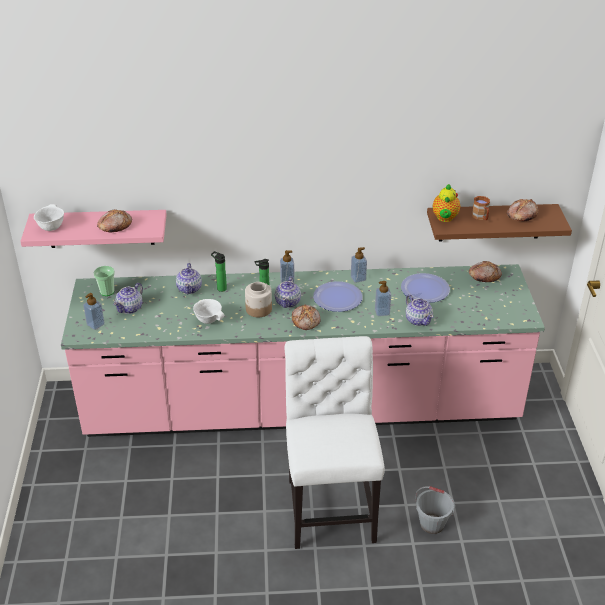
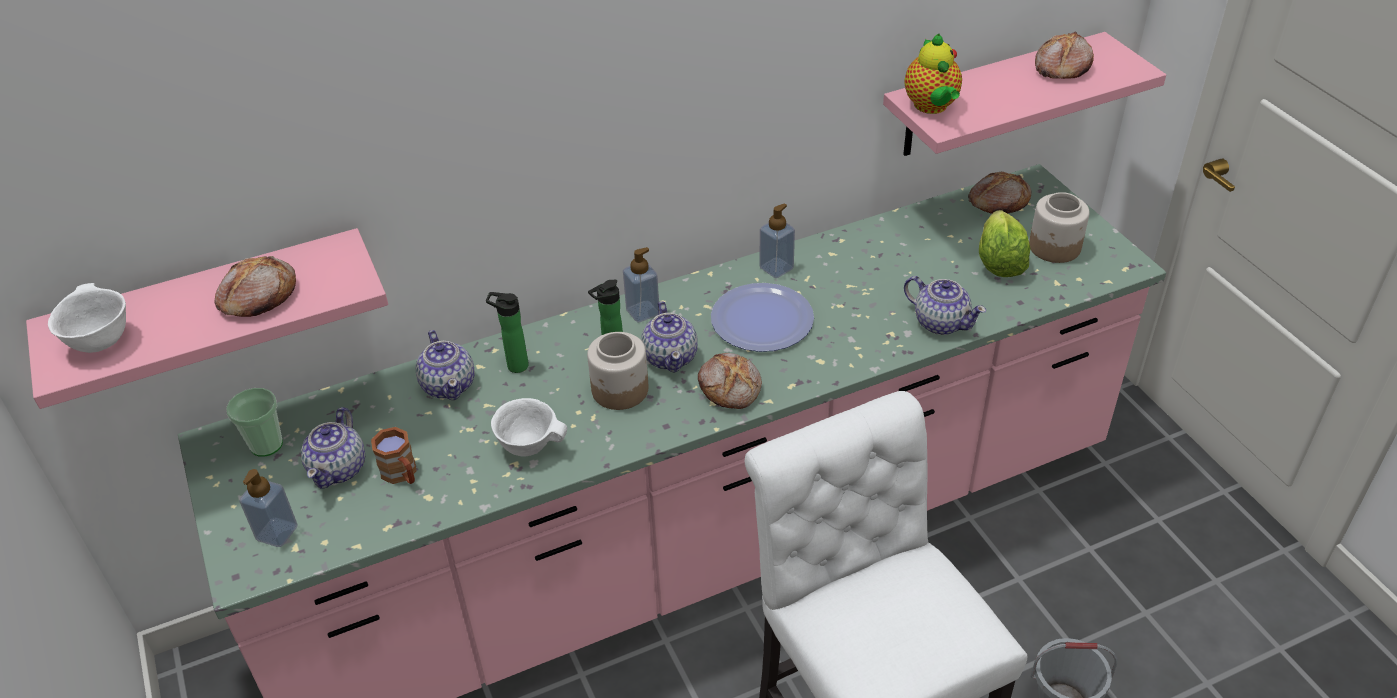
camera: 20 degrees left, 5 degrees up
(382, 312) = (864, 325): soap dispenser -> none
(425, 289) = (913, 256): plate -> none
(465, 302) = (999, 262): none -> lettuce
(481, 217) = (995, 89): brown mug -> brown mug (402, 474)
(490, 222) = (992, 96): brown shelf -> pink shelf
(497, 303) = (1055, 247): none -> jar

